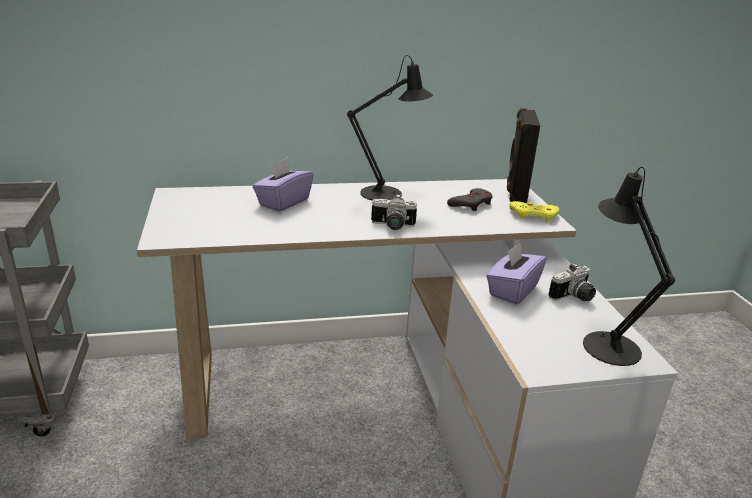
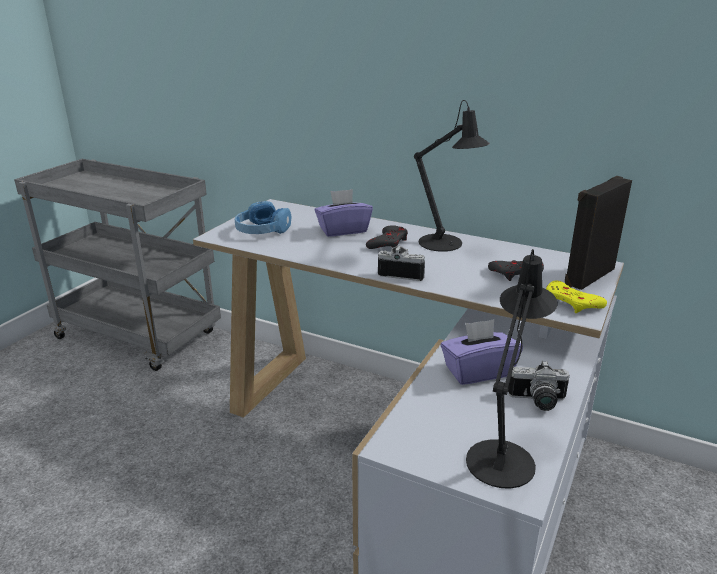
camera: 40 degrees right, 0 degrees up
(203, 221) = (262, 230): none -> blue headphones
(340, 204) = (388, 242): none -> grey game controller
(392, 226) = (402, 272): camera -> camera turned 150 degrees clockwise

